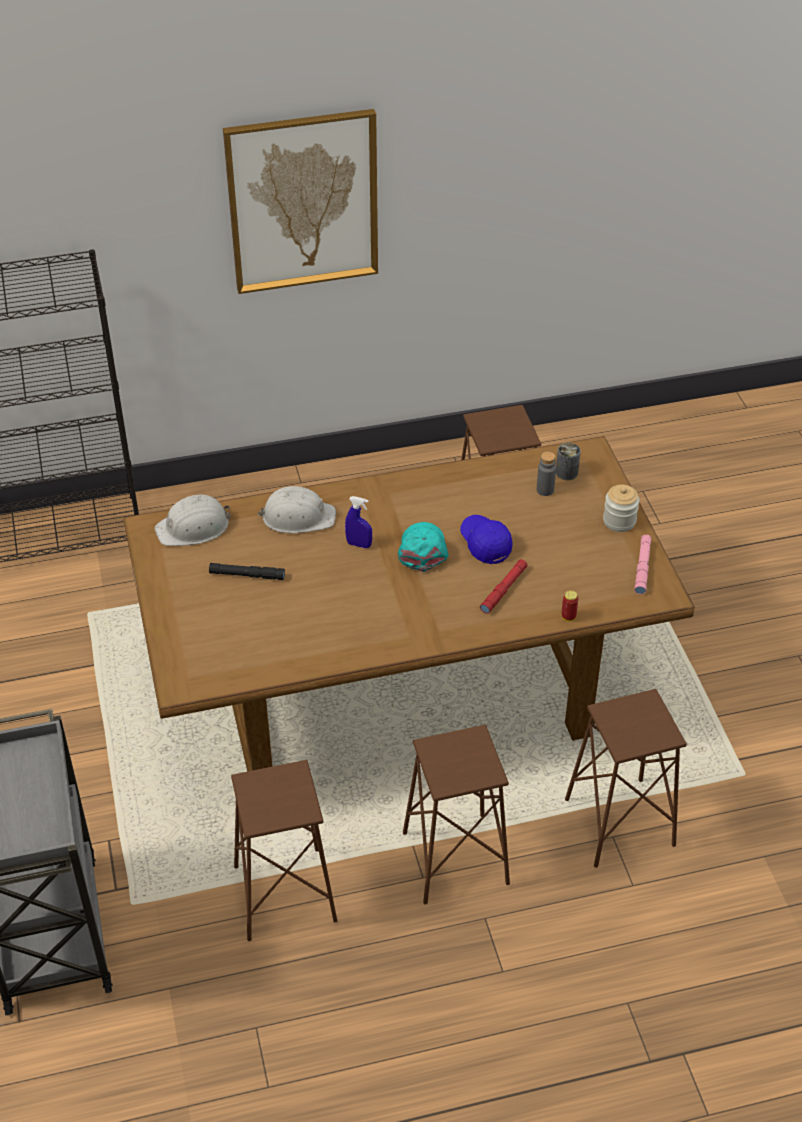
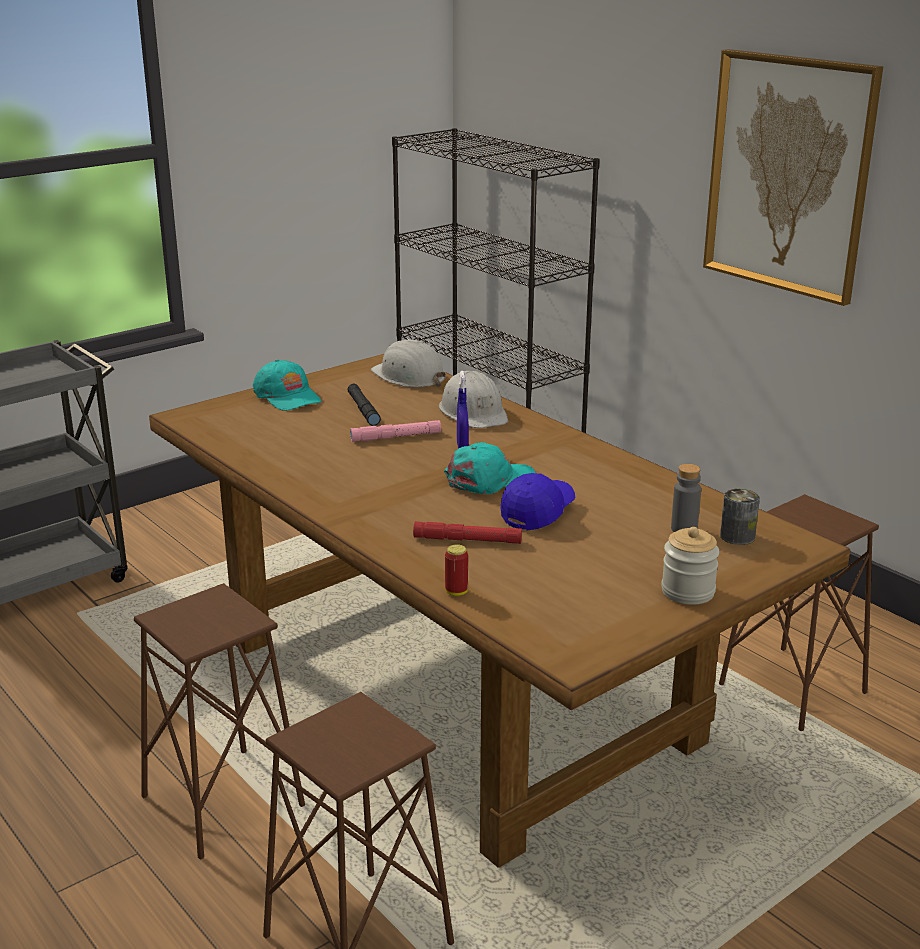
camera: 65 degrees right, 20 degrees down
(185, 612) = (287, 397): none -> turquoise cap
(284, 894) = (121, 695): brown stool -> none
(642, 568) = (611, 628): pink flashlight -> pink flashlight (396, 437)

